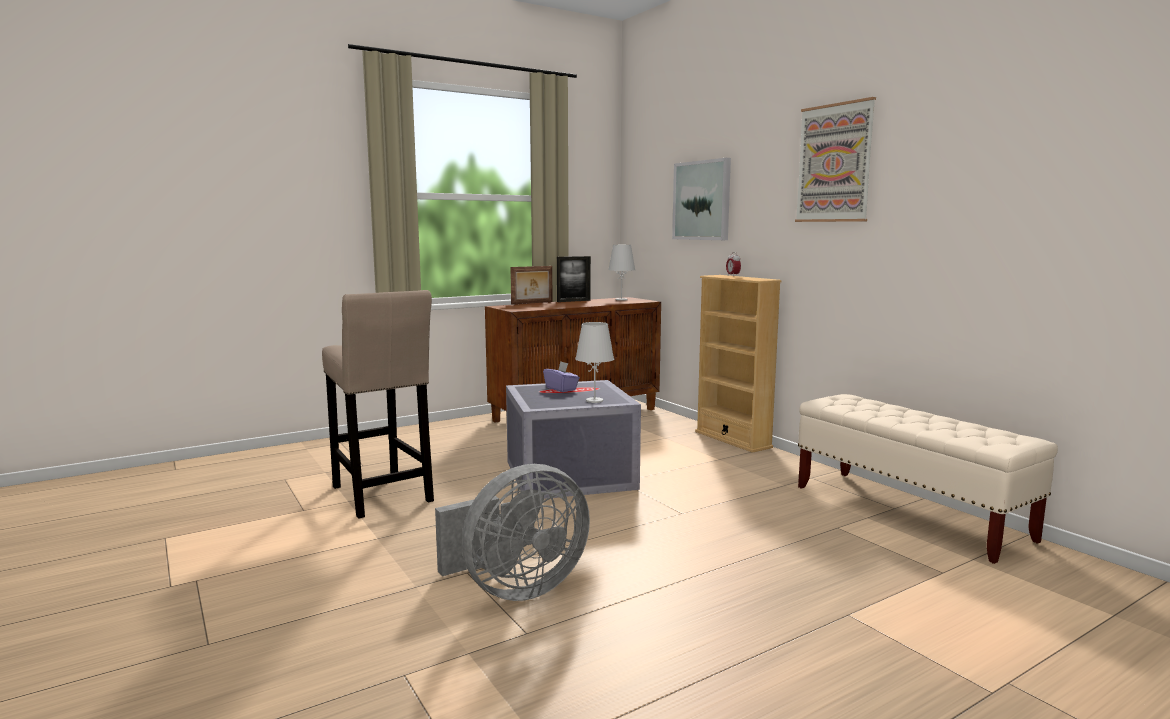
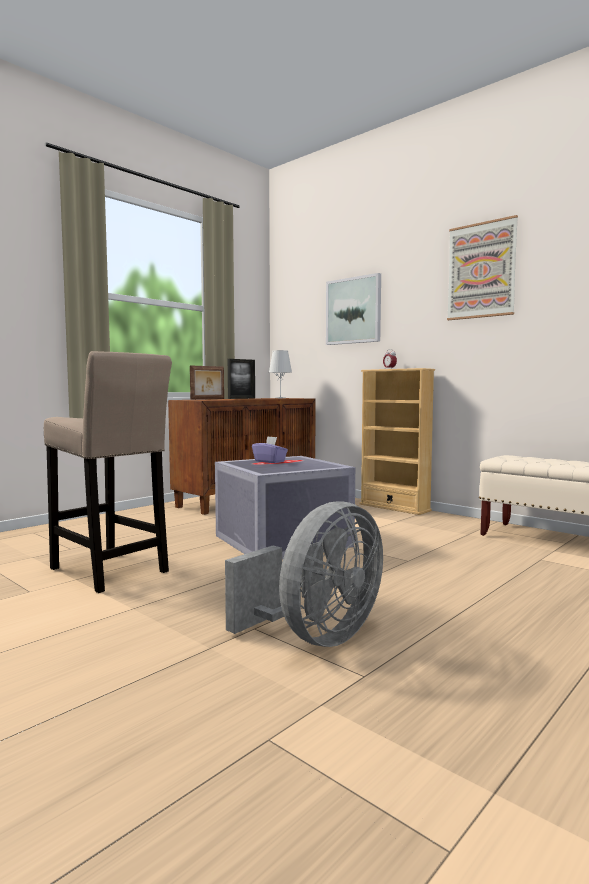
camera: 15 degrees left, 5 degrees down
(594, 400) = (312, 466): white table lamp -> none

